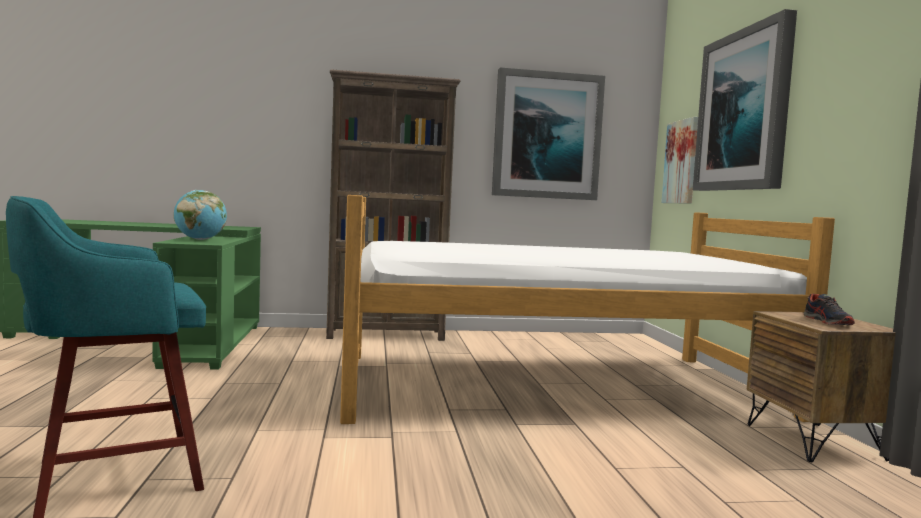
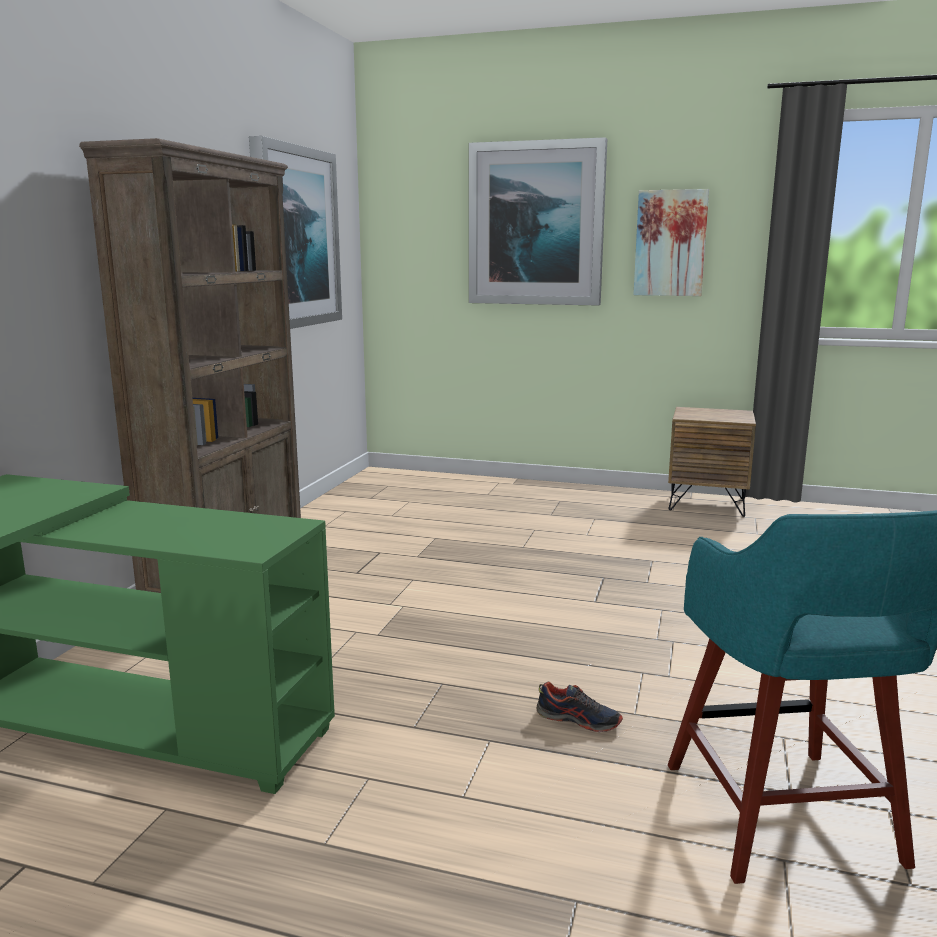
camera: 65 degrees left, 10 degrees up
(200, 239) = (188, 530): globe -> none
(555, 385) = (536, 542): bed -> none
(681, 162) = (424, 268): picture -> picture (670, 243)
(828, 322) = (722, 415): shoe -> shoe (578, 720)

